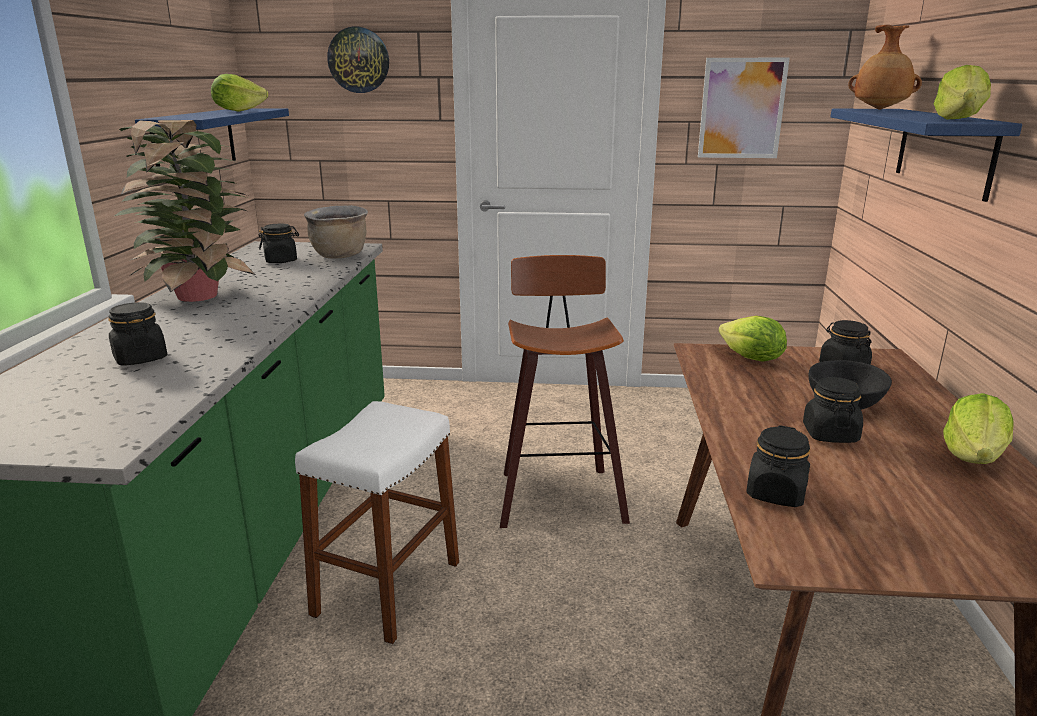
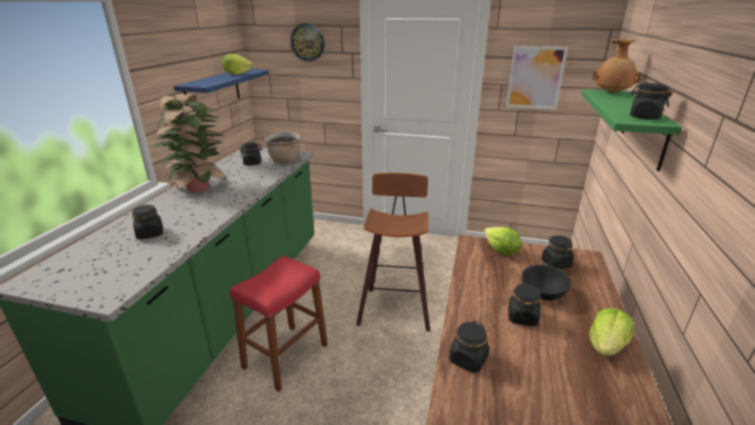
camera: 10 degrees right, 5 degrees up
(387, 588) = (285, 356): white stool -> red stool
(944, 150) = (644, 128): blue shelf -> green shelf
(958, 119) = (644, 117): lettuce -> black jar

